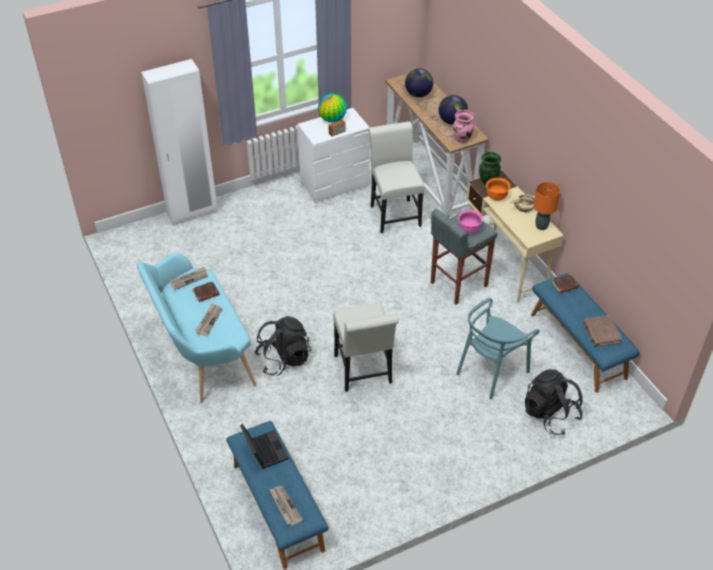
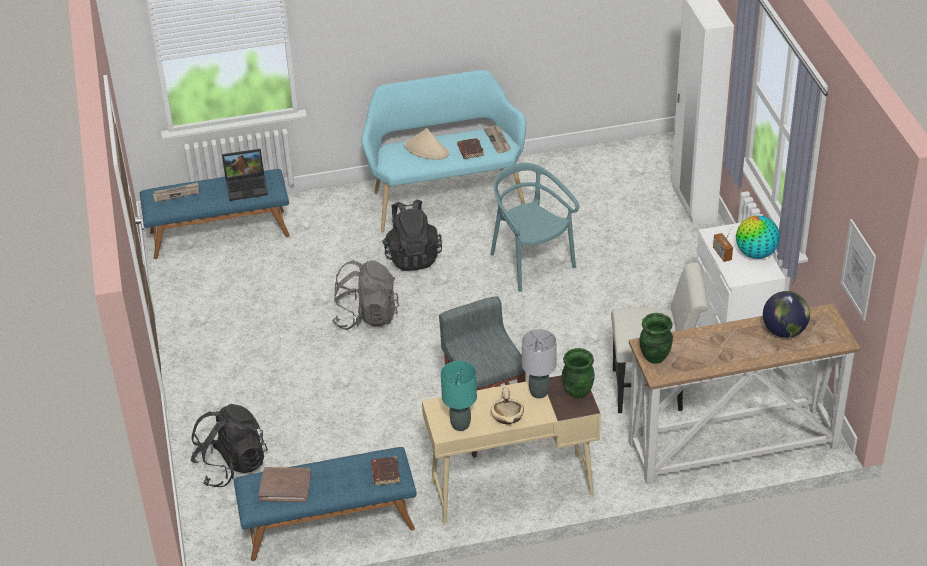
camera: 105 degrees right, 5 degrees down
(209, 320) = (427, 150): newspaper -> beige hat
(364, 372) = (366, 316): white chair -> grey backpack
(399, 39) = (858, 269): none -> picture
(452, 121) = (703, 355): globe -> none
(462, 139) = (654, 357): pink vase -> green vase
(469, 229) = (482, 354): pink bowl -> none
(491, 371) = (322, 427): turquoise chair -> turquoise chair (531, 263)
(496, 197) = (539, 392): orange bowl -> grey table lamp
(541, 226) = (460, 425): orange table lamp -> turquoise table lamp

